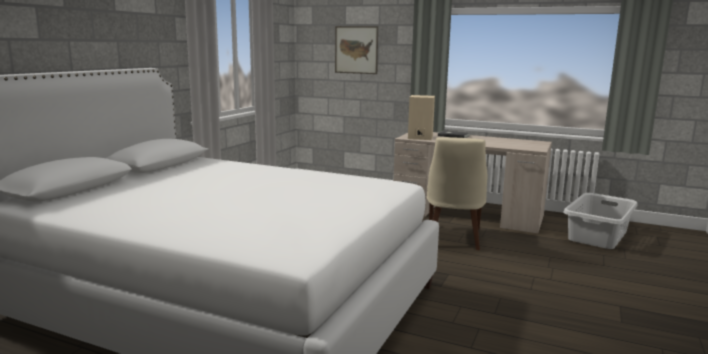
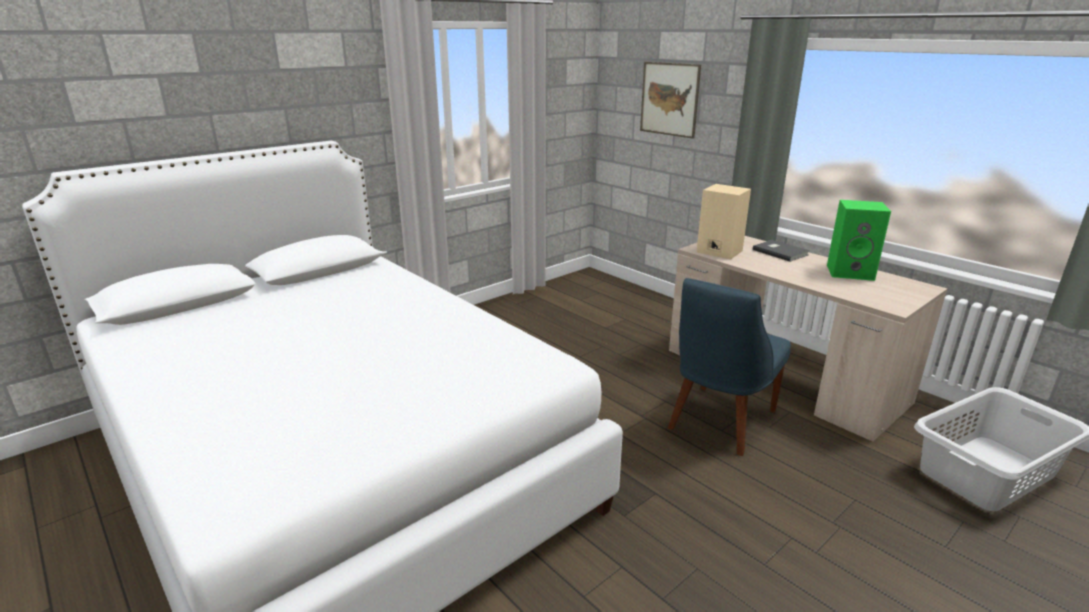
camera: 25 degrees right, 10 degrees up
(453, 238) = (719, 422): beige chair -> blue chair
(500, 140) = (851, 272): none -> green speaker

